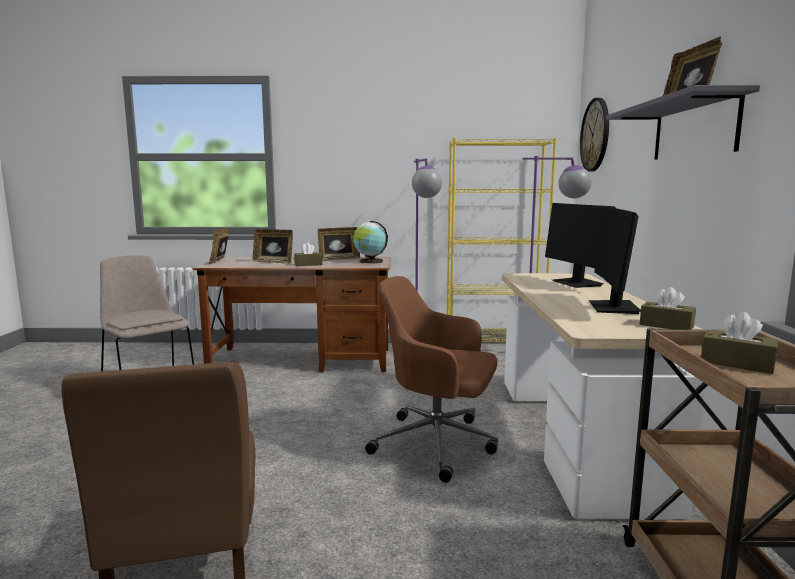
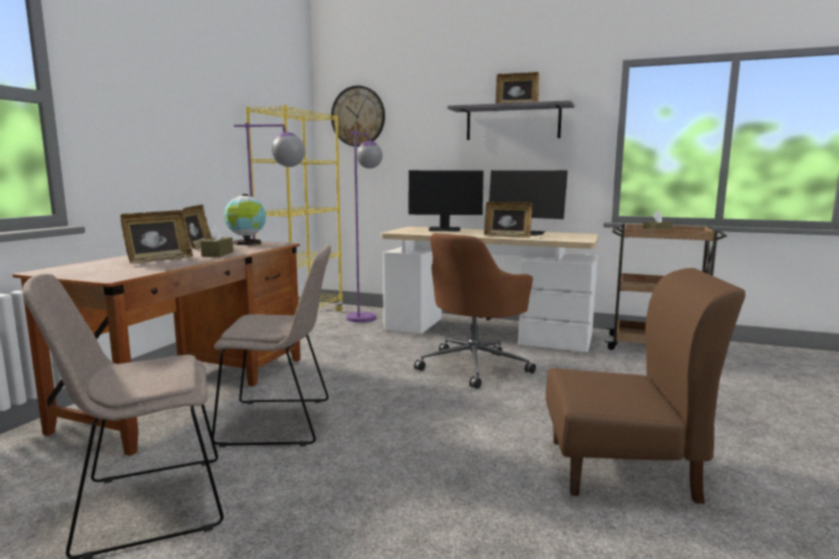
camera: 70 degrees left, 0 degrees up
(220, 261) = (77, 273): picture frame -> picture frame (507, 236)
(260, 393) = (280, 422): none -> beige chair
(666, 325) = (572, 234): brown tissue box -> none

